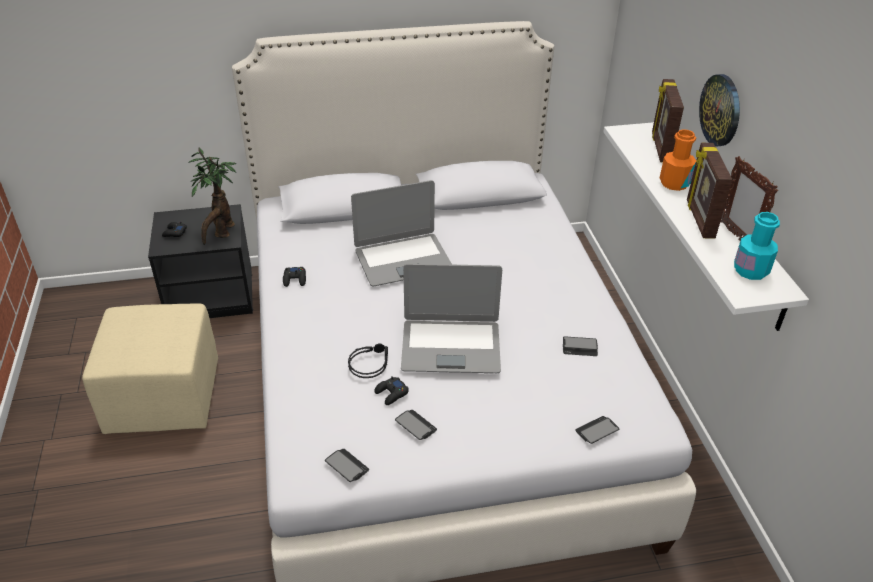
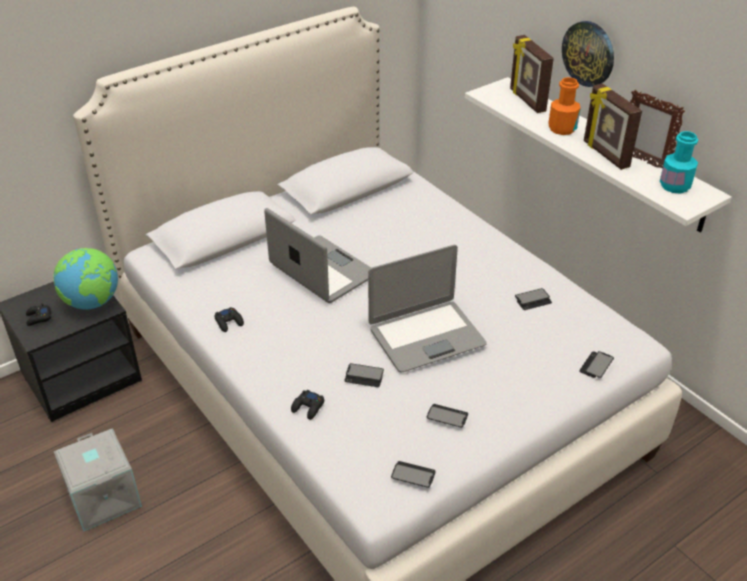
camera: 25 degrees left, 0 degrees up
(163, 397) = (102, 497): beige ottoman -> grey storage box
(221, 233) = (93, 302): potted plant -> globe
(369, 363) = (364, 376): black headphones -> phone
(391, 393) = (405, 396): black game controller -> black game controller (308, 407)
(403, 260) = (322, 271): laptop -> laptop turned 90 degrees counterclockwise

